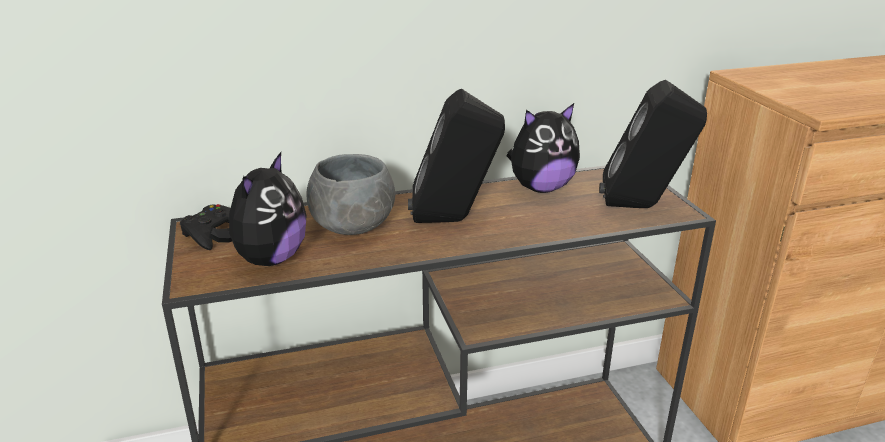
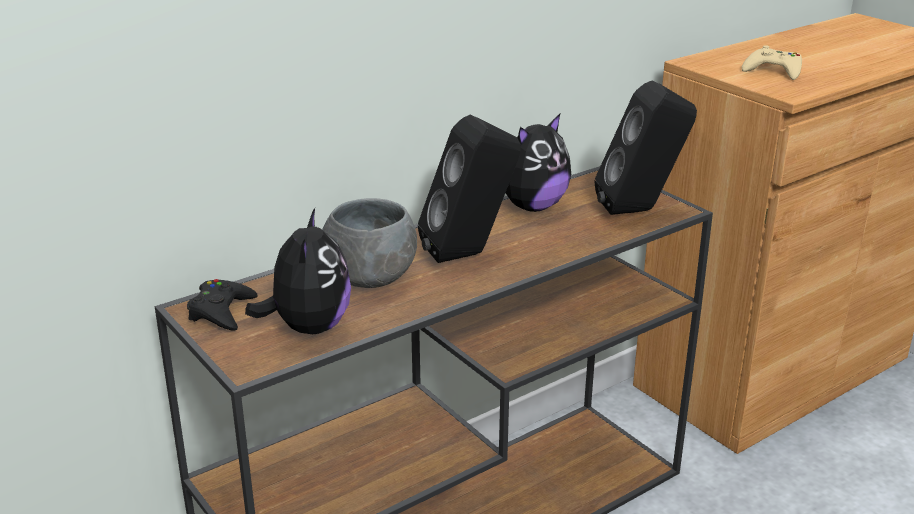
camera: 20 degrees left, 0 degrees up
(820, 89) = (773, 70): none -> beige game controller

